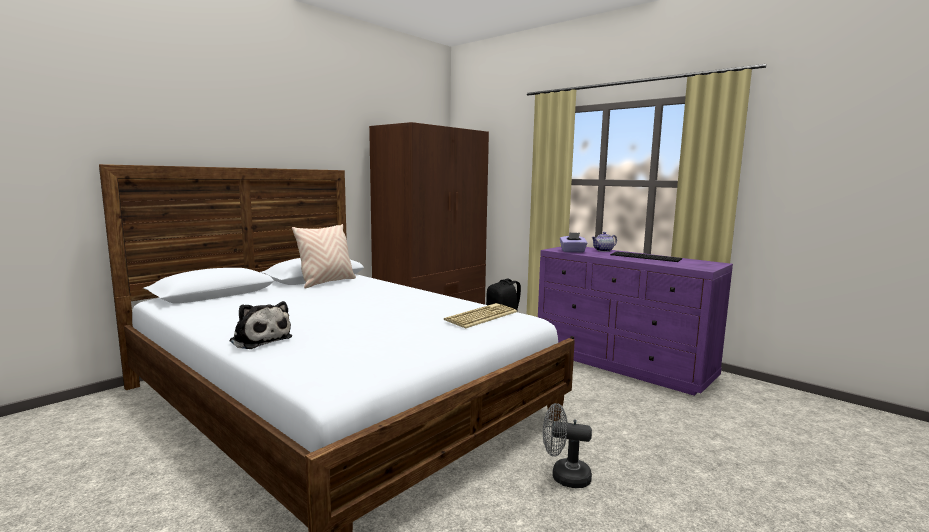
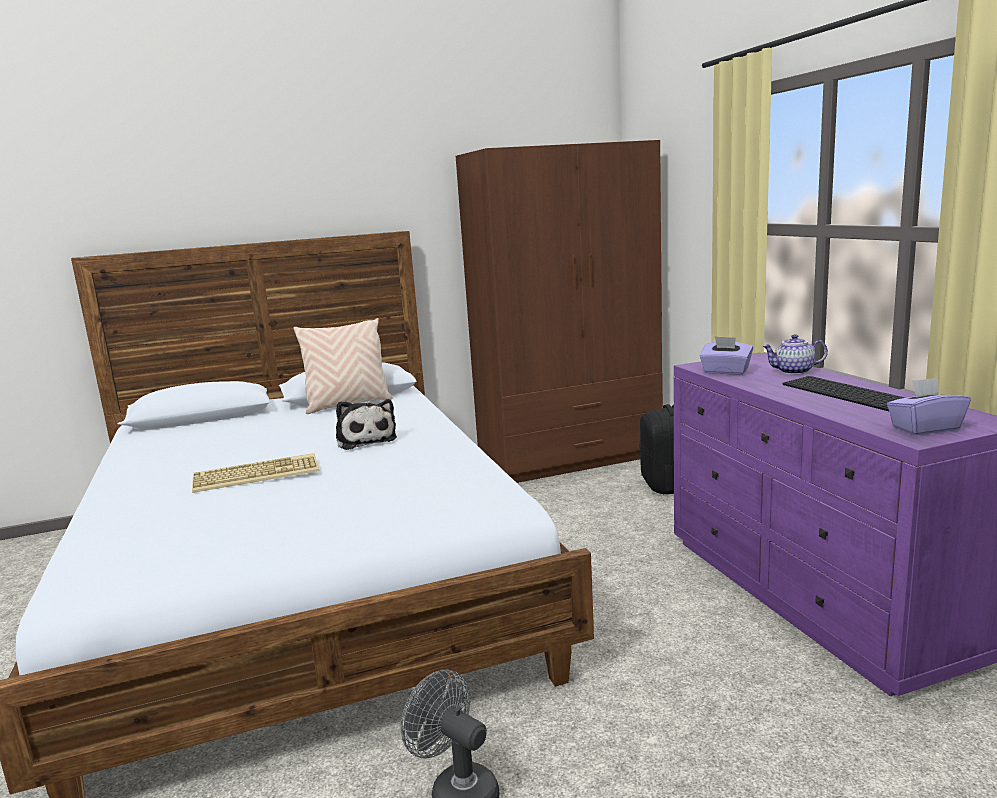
camera: 30 degrees right, 5 degrees up
(259, 339) = (125, 500): plush toy -> plush toy (365, 440)
(481, 316) = (437, 493): keyboard -> keyboard (257, 474)
(700, 266) = (925, 428): none -> purple tissue box

